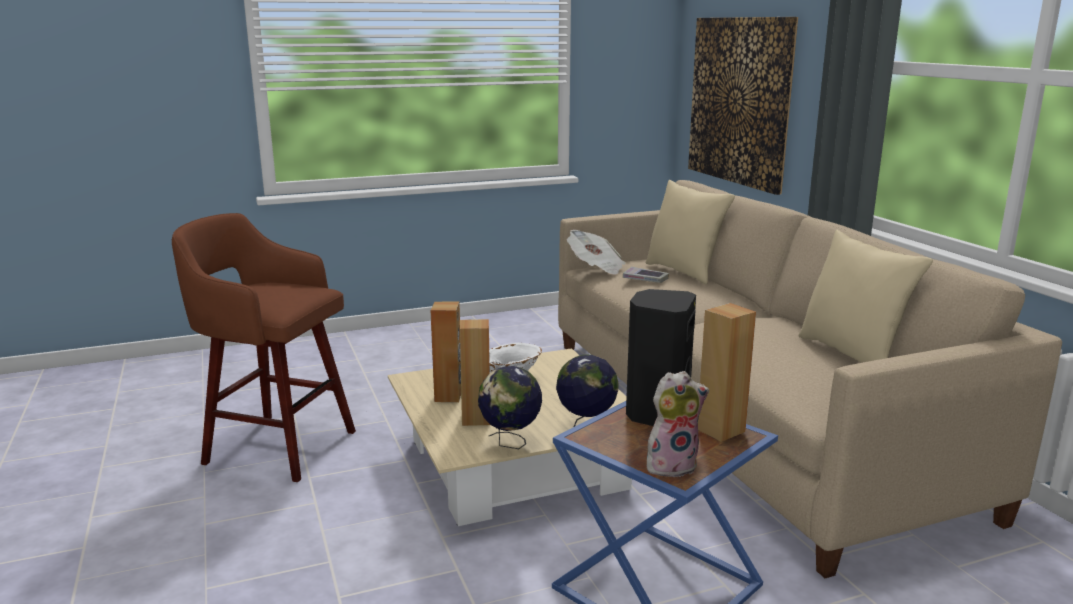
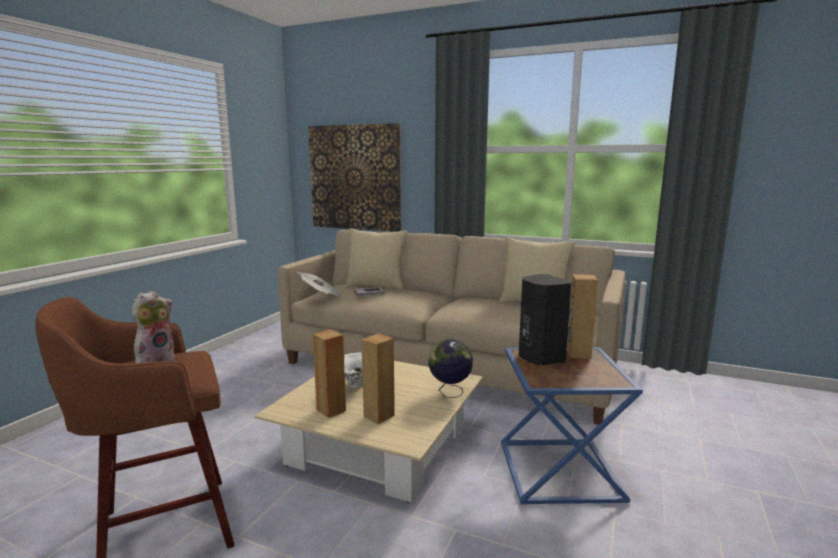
camera: 45 degrees left, 5 degrees down
(510, 443) = (428, 420): globe -> none
(672, 465) = (603, 378): plush toy -> plush toy (156, 362)

